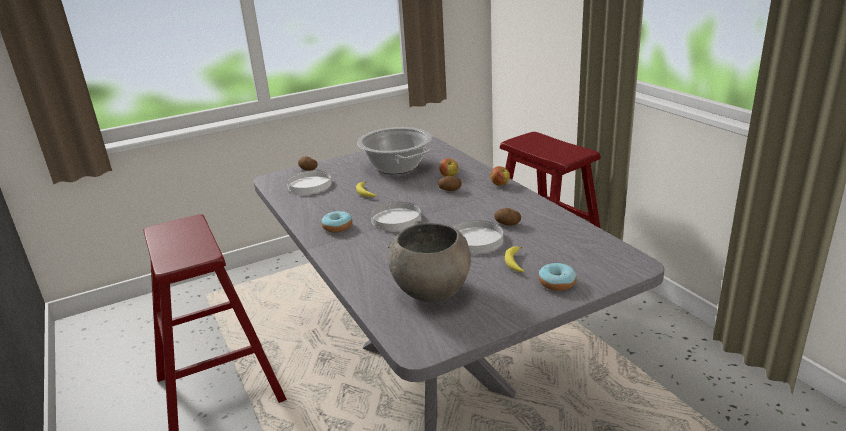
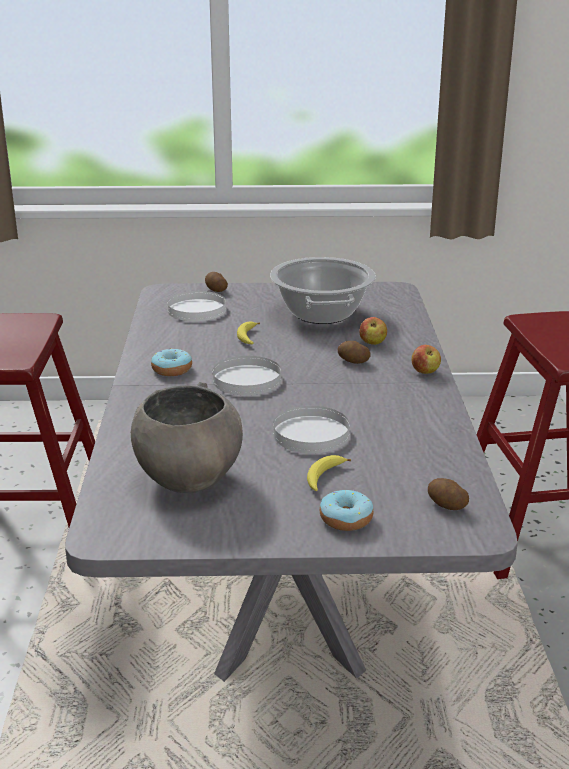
camera: 25 degrees right, 0 degrees up
(507, 224) = (373, 426): potato -> potato (446, 505)

